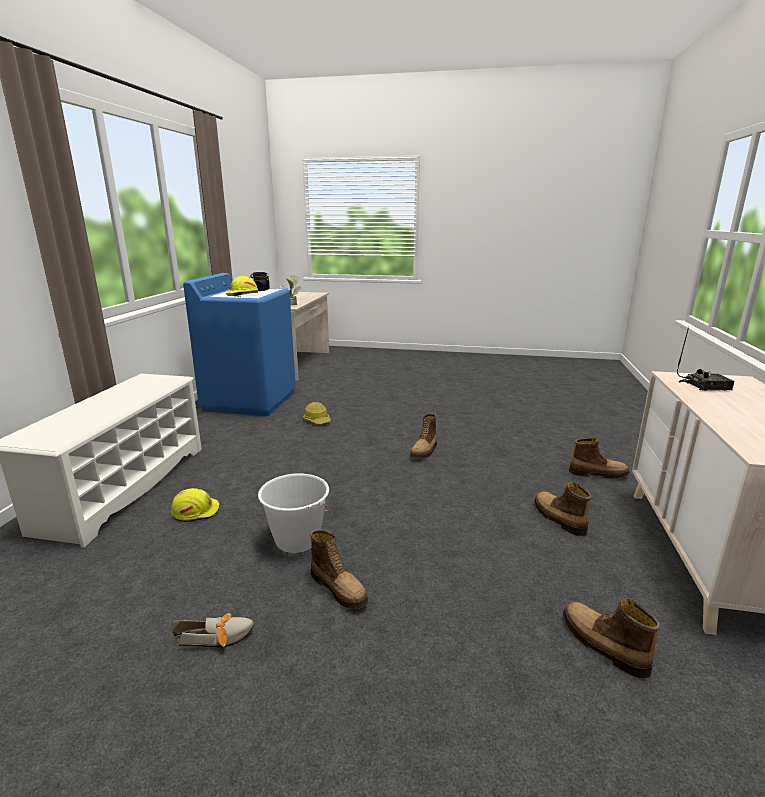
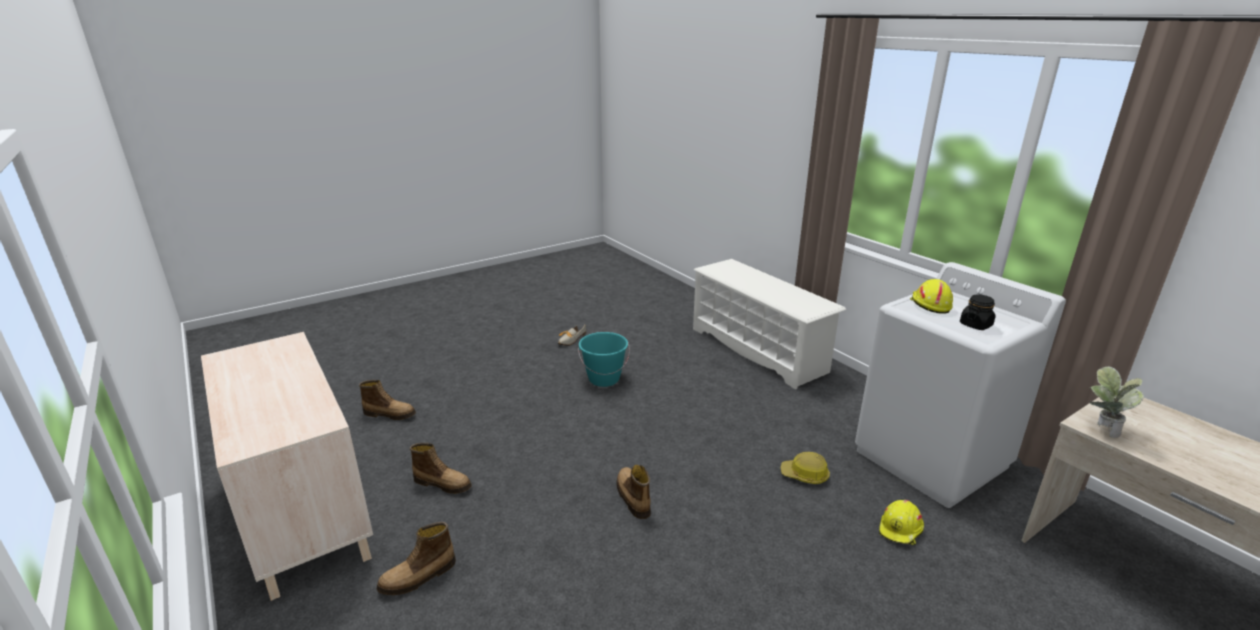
camera: 135 degrees right, 5 degrees up
(196, 511) = (687, 362): yellow hard hat -> yellow hard hat (900, 529)
(250, 400) = (932, 459): blue washing machine -> white washing machine
(297, 540) = (604, 379): white bucket -> turquoise bucket
(339, 588) = (546, 373): boot -> none
(704, 386) = (294, 414): radio -> none

